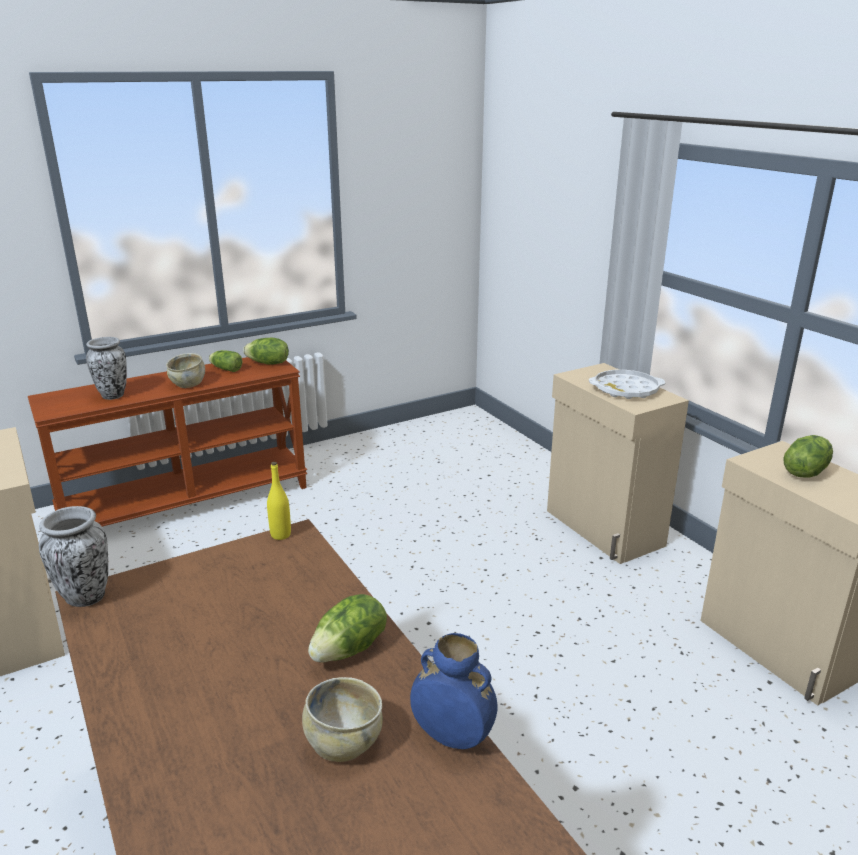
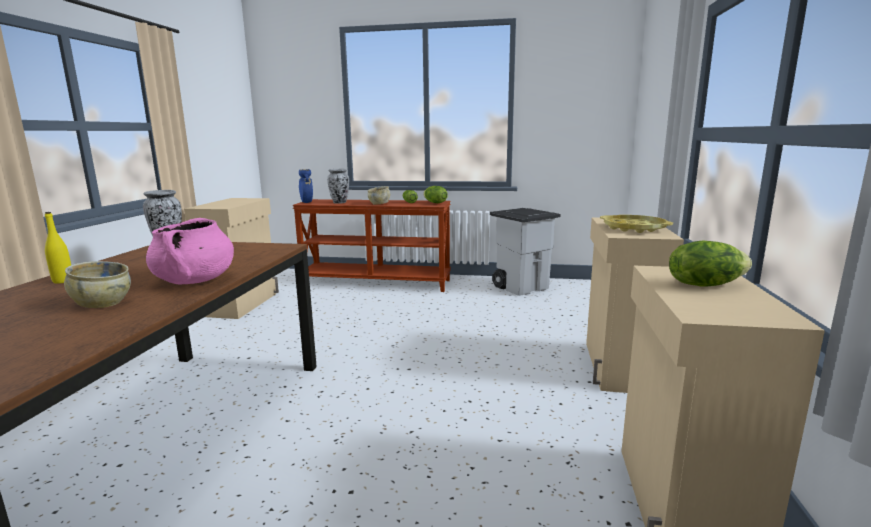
camera: 40 degrees right, 10 degrees down
(280, 535) = (280, 245): yellow bottle -> yellow bottle (63, 281)
(350, 649) = (195, 281): lettuce -> pink cooking pot
(388, 448) = (521, 287): none -> grey trash can
(451, 736) = (137, 319): blue vase -> blue vase (306, 202)
(626, 390) = (634, 228): white tray -> yellow tray

